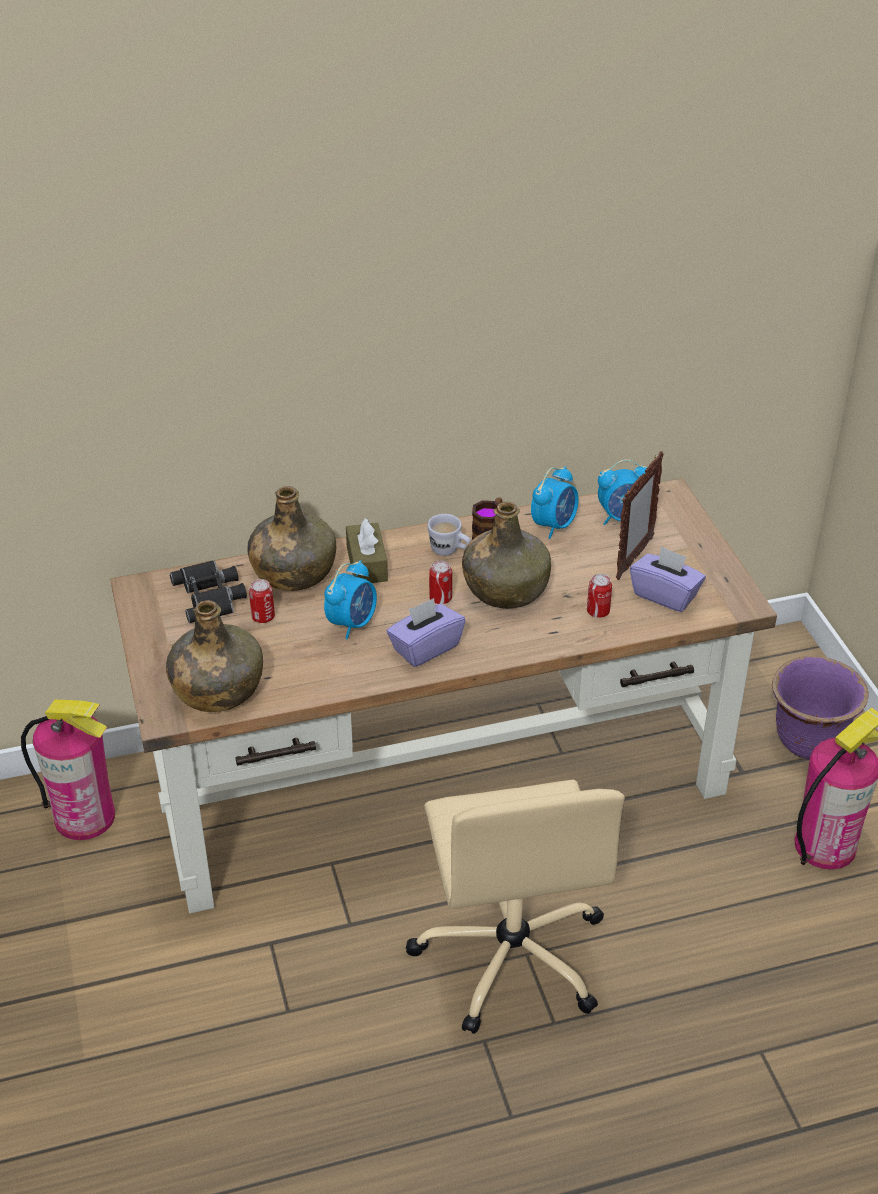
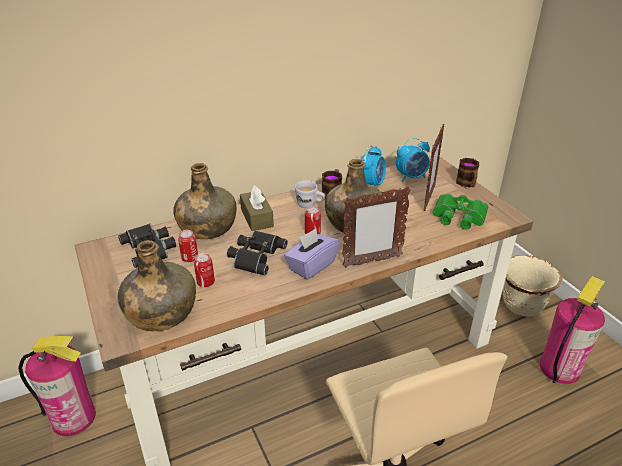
camera: 10 degrees left, 5 degrees down
(352, 623) = (255, 255): alarm clock -> black binoculars
(510, 651) = (371, 261): none -> picture frame
(598, 612) = (420, 231): can -> can (206, 282)
(665, 595) = (458, 216): purple tissue box -> green binoculars
(705, 540) = (467, 184): none -> mug
(809, 742) = (522, 306): purple planter -> beige planter

